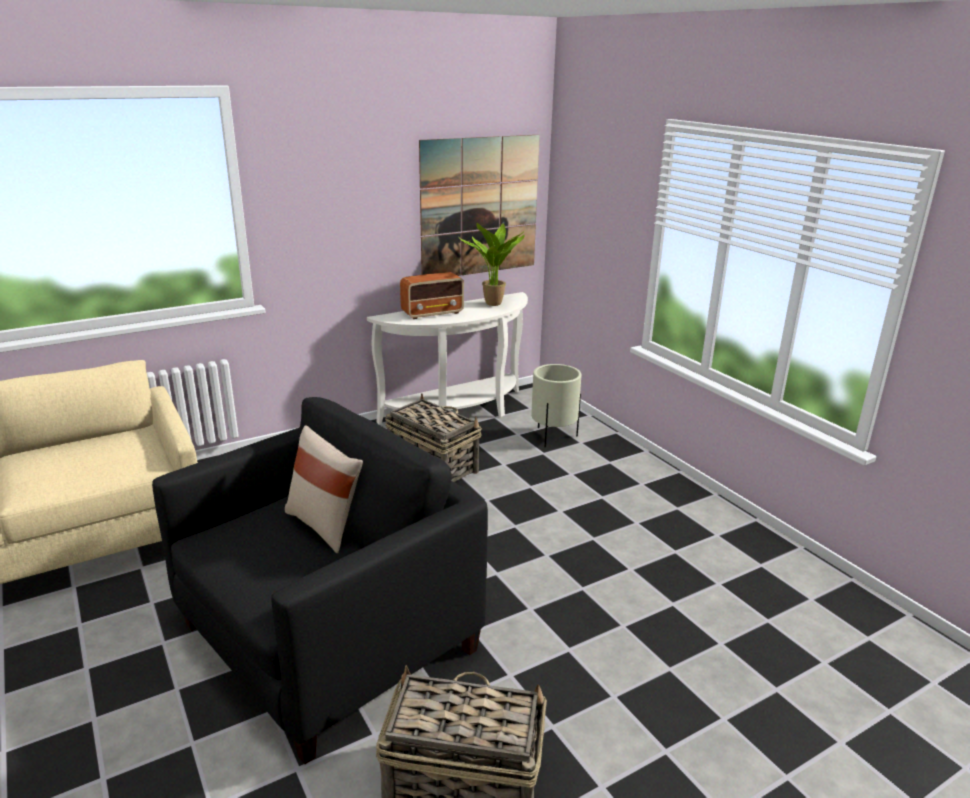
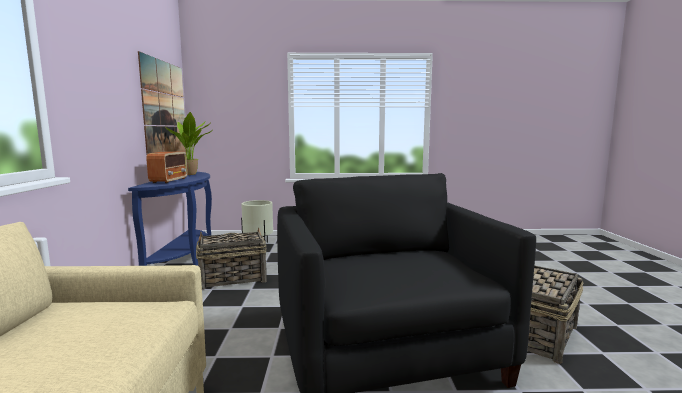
camera: 60 degrees left, 15 degrees down
(325, 525) = (378, 254): beige pillow -> none
(460, 414) = (186, 259): white console table -> blue console table

